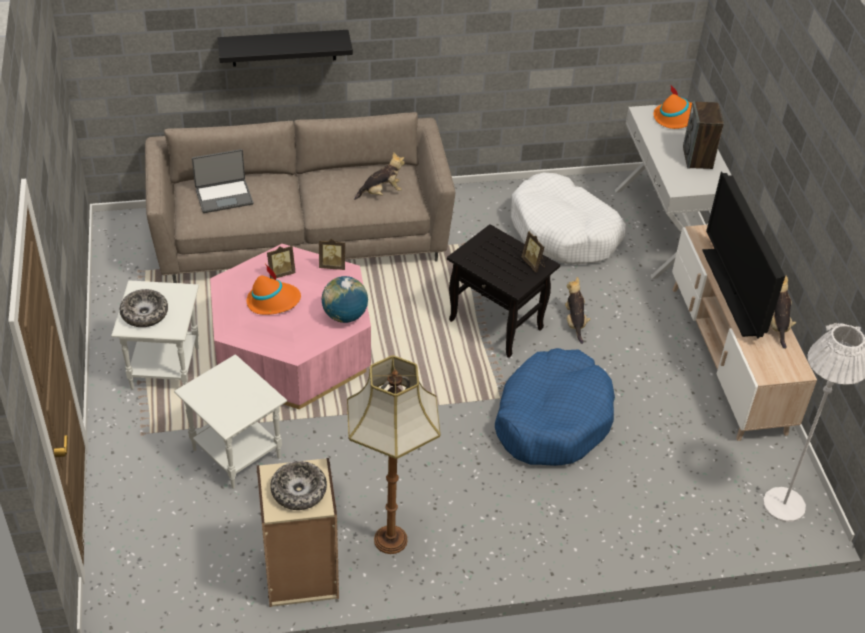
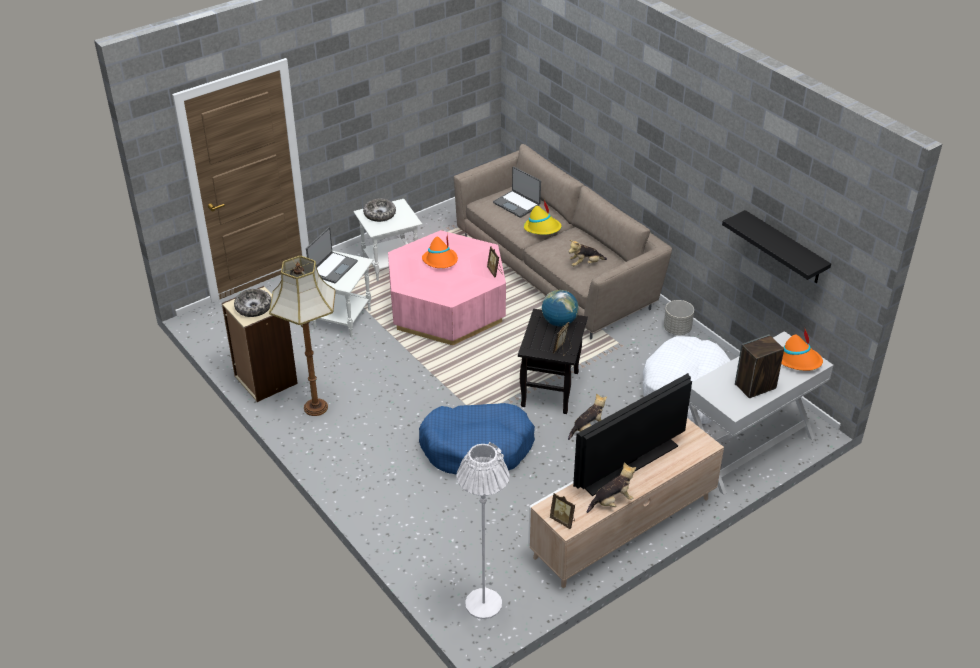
camera: 65 degrees right, 5 degrees down
(223, 398) = (332, 268): none -> laptop
(281, 273) = (468, 254): picture frame -> picture frame (563, 520)
(284, 48) = (600, 131): black shelf -> black shelf (784, 248)
(288, 196) = (542, 228): none -> yellow hat
(345, 316) = (451, 293): globe -> globe (559, 322)
(381, 193) = (585, 264): plush toy -> plush toy turned 120 degrees clockwise
(467, 196) = (677, 329): none -> grey planter

